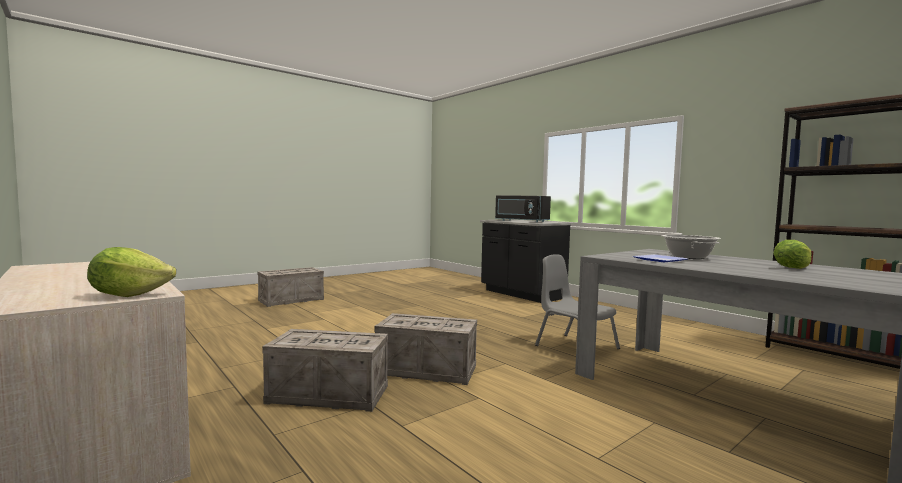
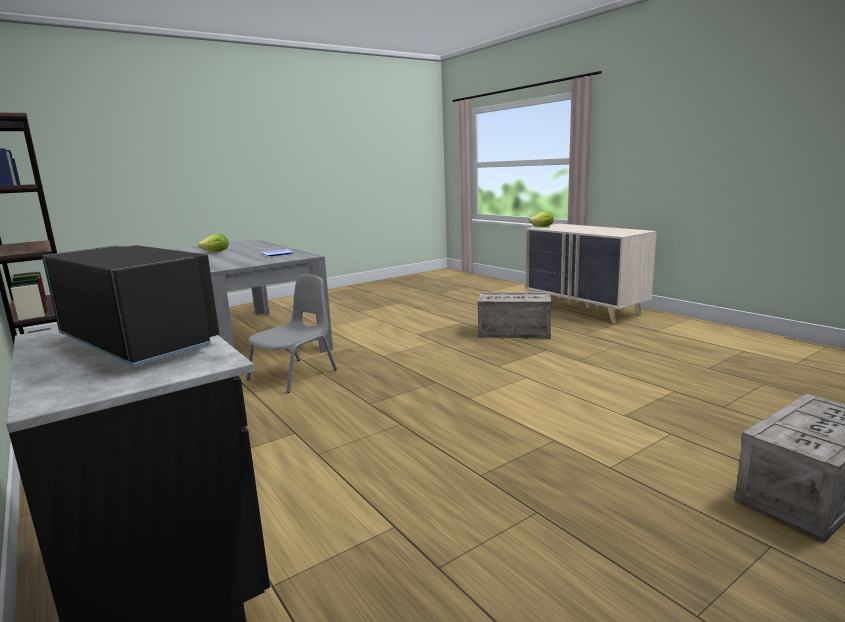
camera: 175 degrees left, 10 degrees up
(425, 370) = (452, 348): crate -> none
(575, 347) = (294, 374): grey chair -> grey chair turned 105 degrees counterclockwise
(688, 257) = (236, 259): cooking pot -> none

